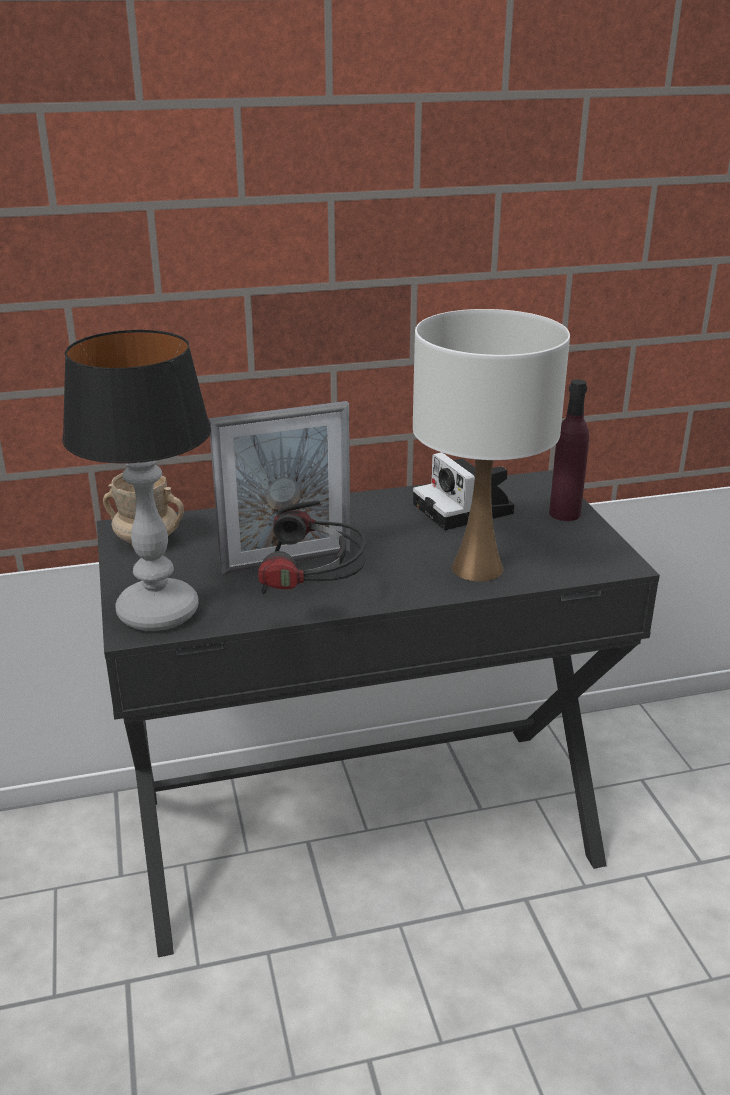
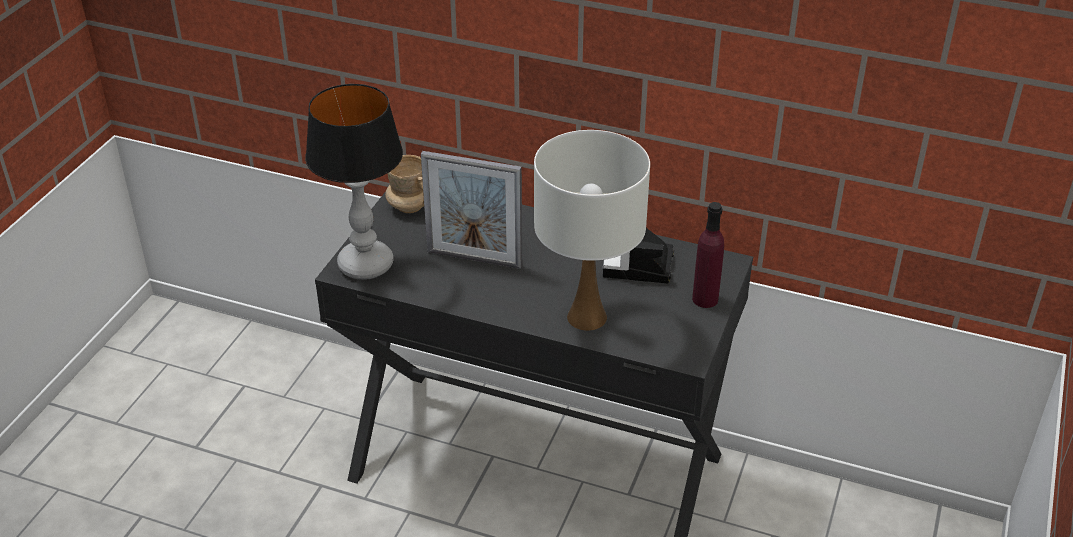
camera: 35 degrees right, 10 degrees up
(311, 606) = (454, 299): headphones -> none

